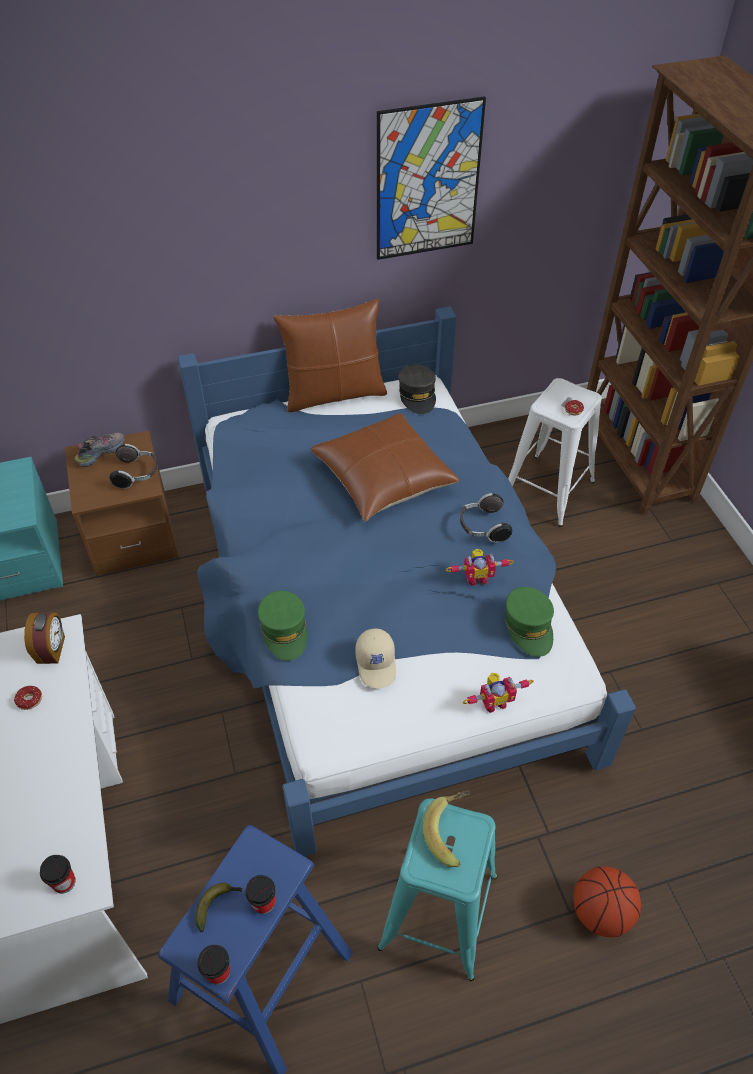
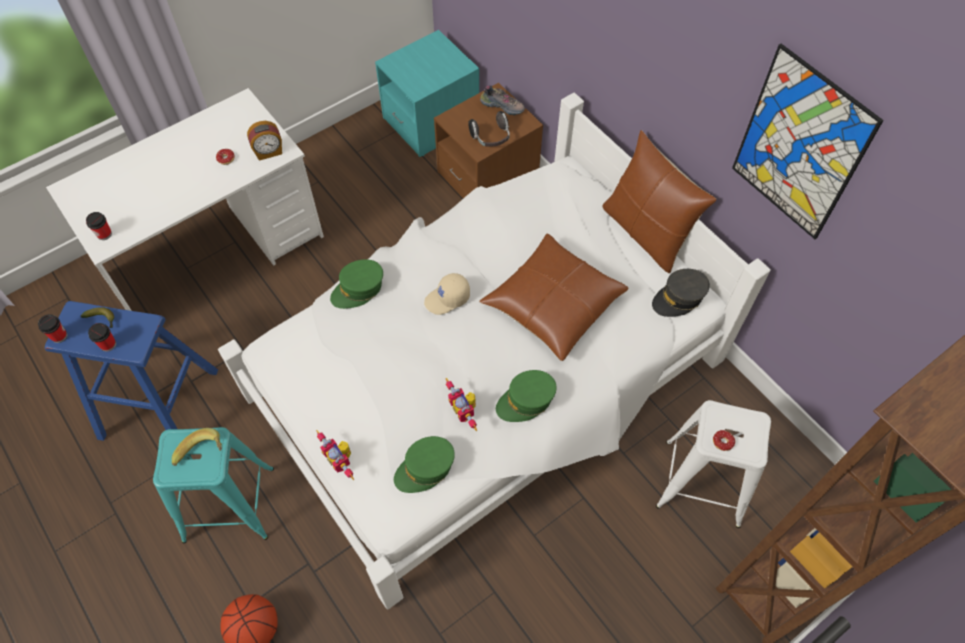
camera: 70 degrees right, 10 degrees up
(377, 664) = (347, 362): beige cap -> beige cap (447, 299)
(380, 612) = (483, 378): blue bed -> white bed
(483, 527) = (526, 401): headphones -> green cap

